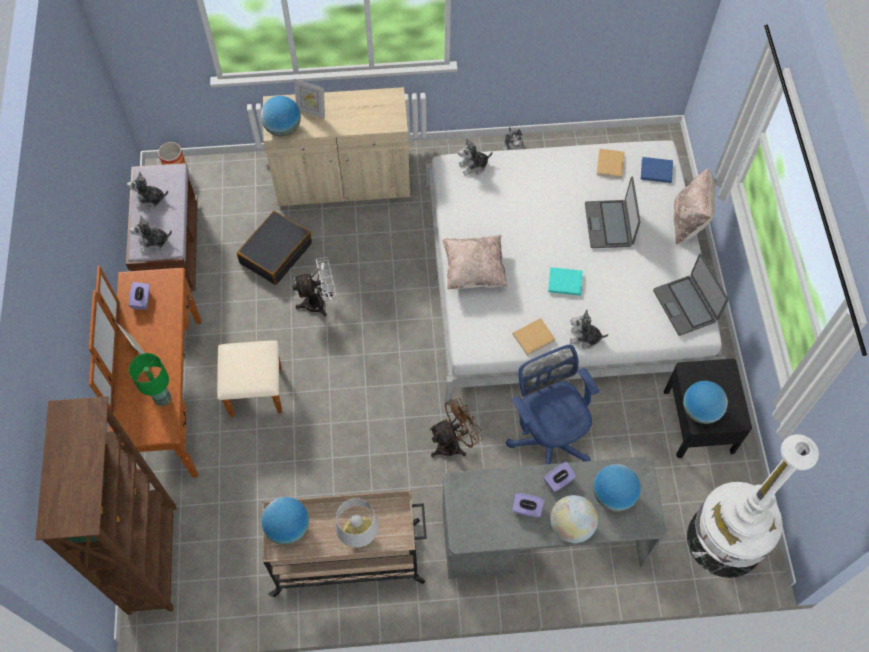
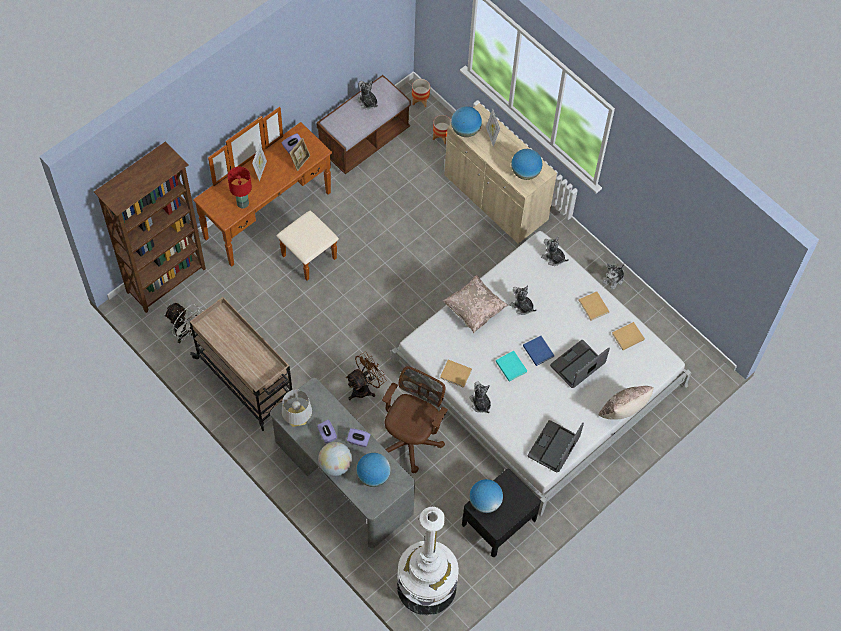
camera: 50 degrees right, 0 degrees up
(154, 243) = (341, 126): plush toy -> plush toy (522, 306)
(163, 398) = (243, 203): green table lamp -> red table lamp
(166, 305) = (300, 161): none -> picture frame
(233, 180) = (441, 136): none -> planter
(275, 253) = (410, 198): black suitcase -> none
(288, 527) = (220, 321): globe -> globe (525, 172)
(320, 302) = (397, 248): white fan -> white fan (186, 332)
(359, 535) = (244, 360): grey table lamp -> grey table lamp (297, 419)
(453, 443) = (364, 388): brown fan -> brown fan turned 60 degrees counterclockwise
(547, 439) = (411, 439): blue office chair -> brown office chair
(556, 169) = (594, 307): none -> beige book
(655, 170) = (647, 367): blue book -> blue book (538, 350)

